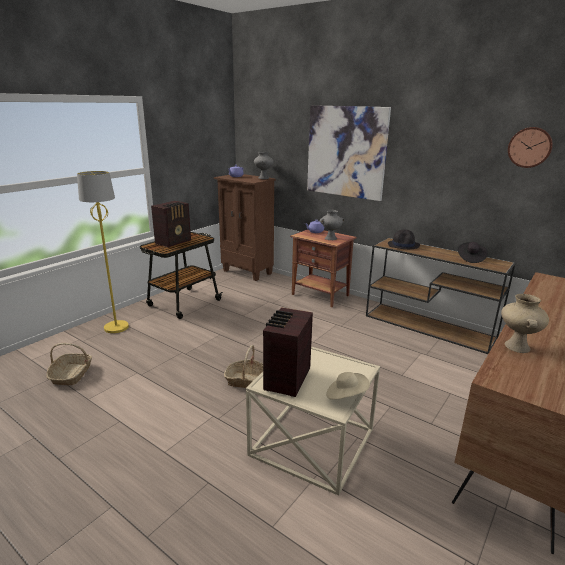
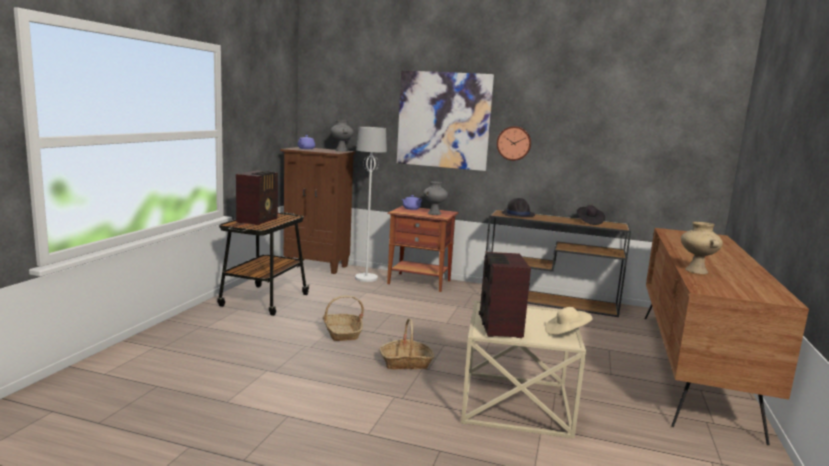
camera: 20 degrees left, 10 degrees down
(71, 374) = (179, 382): basket -> basket (342, 333)
(116, 327) = (196, 330): yellow floor lamp -> none
(278, 287) = (366, 278): none -> white floor lamp
(530, 147) = (632, 113): wall clock -> wall clock (514, 143)

